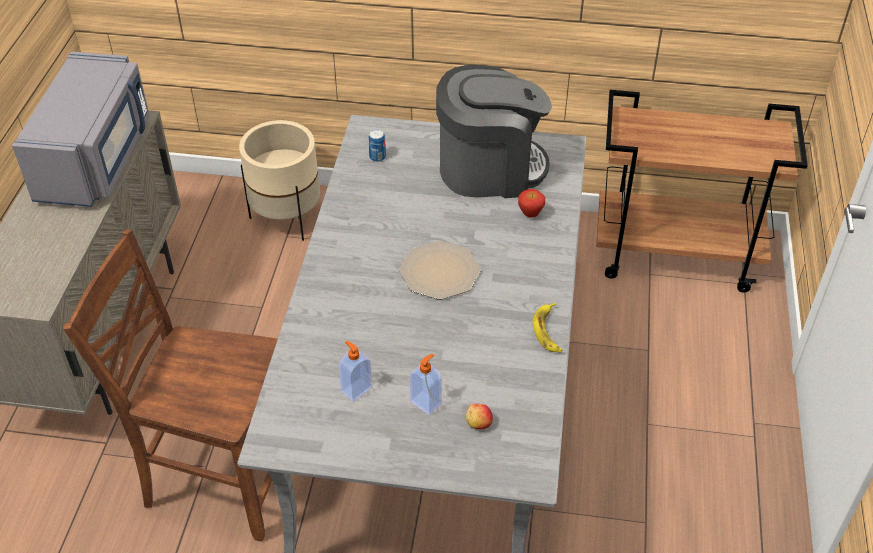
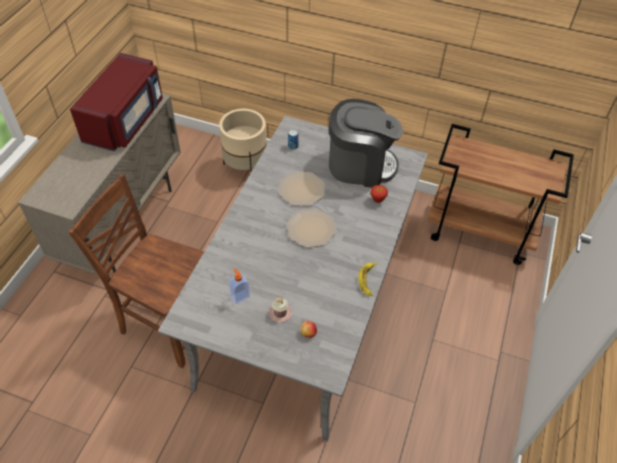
camera: 10 degrees right, 5 degrees up
(97, 159) = (126, 121): grey microwave -> red microwave
(409, 218) = (302, 190): none -> plate
(426, 402) = (280, 313): soap dispenser -> pink mug

